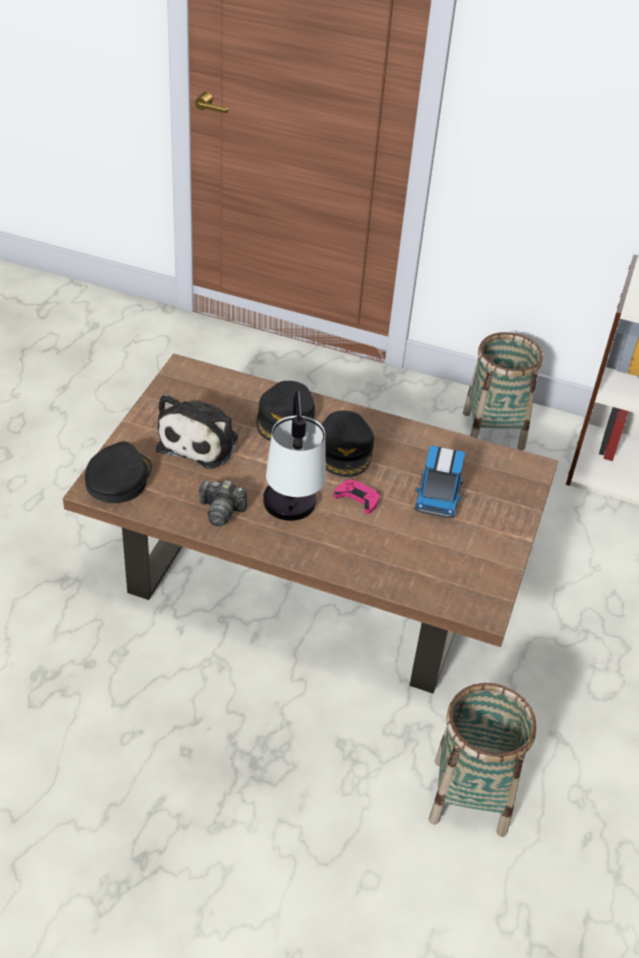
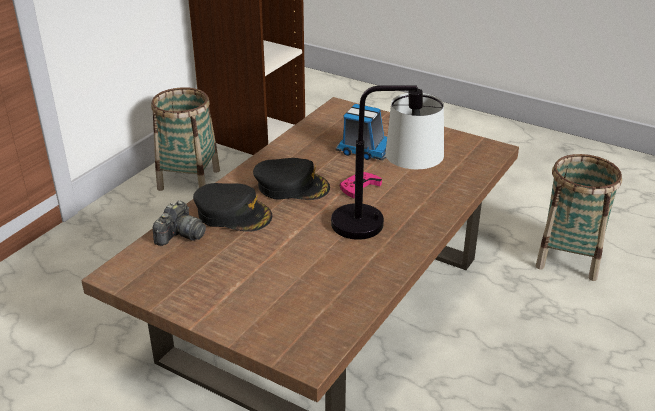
camera: 75 degrees left, 10 degrees down
(118, 478) = (295, 338): black cap -> none
(201, 441) = (250, 271): plush toy -> none
(221, 511) = (362, 266): camera -> camera (180, 235)

